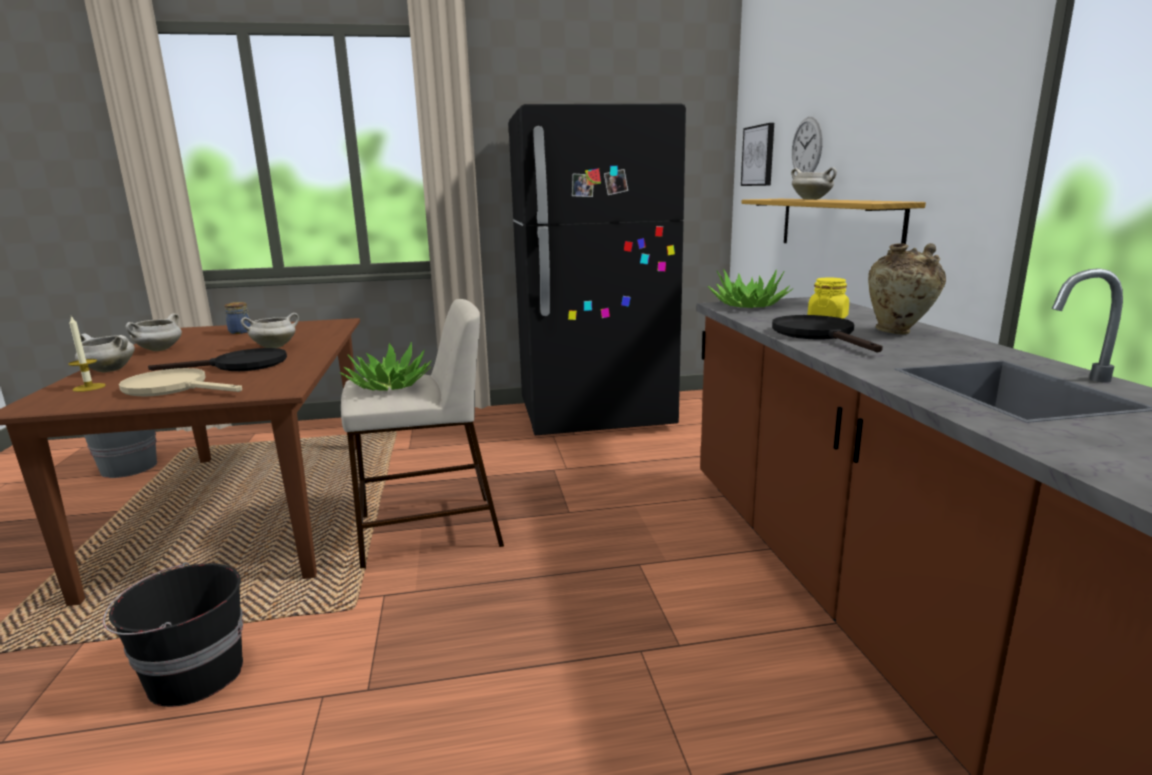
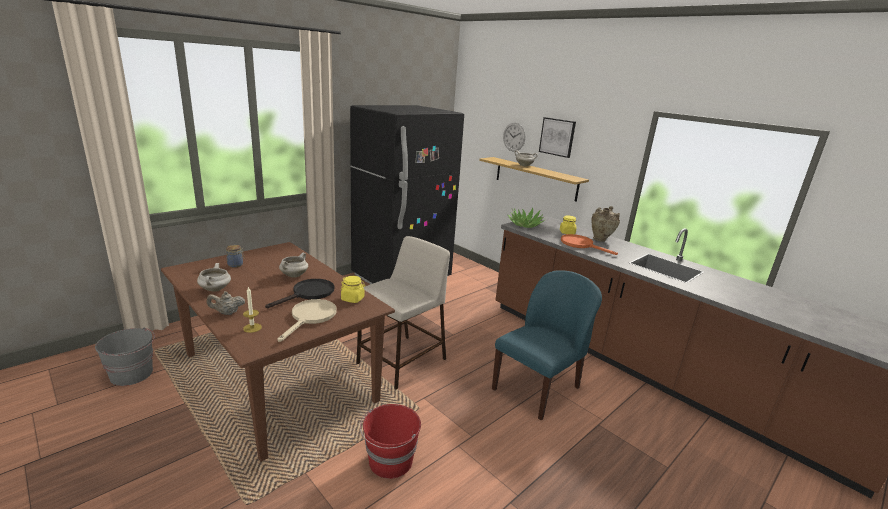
camera: 35 degrees left, 5 degrees up
(108, 370) = (227, 313): white cooking pot -> beige teapot
(174, 388) = (311, 317): beige frying pan -> beige frying pan turned 120 degrees clockwise
(193, 675) = (390, 461): black bucket -> red bucket
(277, 377) = (353, 299): none -> yellow jar
(389, 385) = (396, 290): potted plant -> none
(613, 649) = (537, 388): none -> blue chair
(759, 156) = (475, 131): picture -> picture (557, 137)
(819, 335) = (581, 245): black frying pan -> orange frying pan

